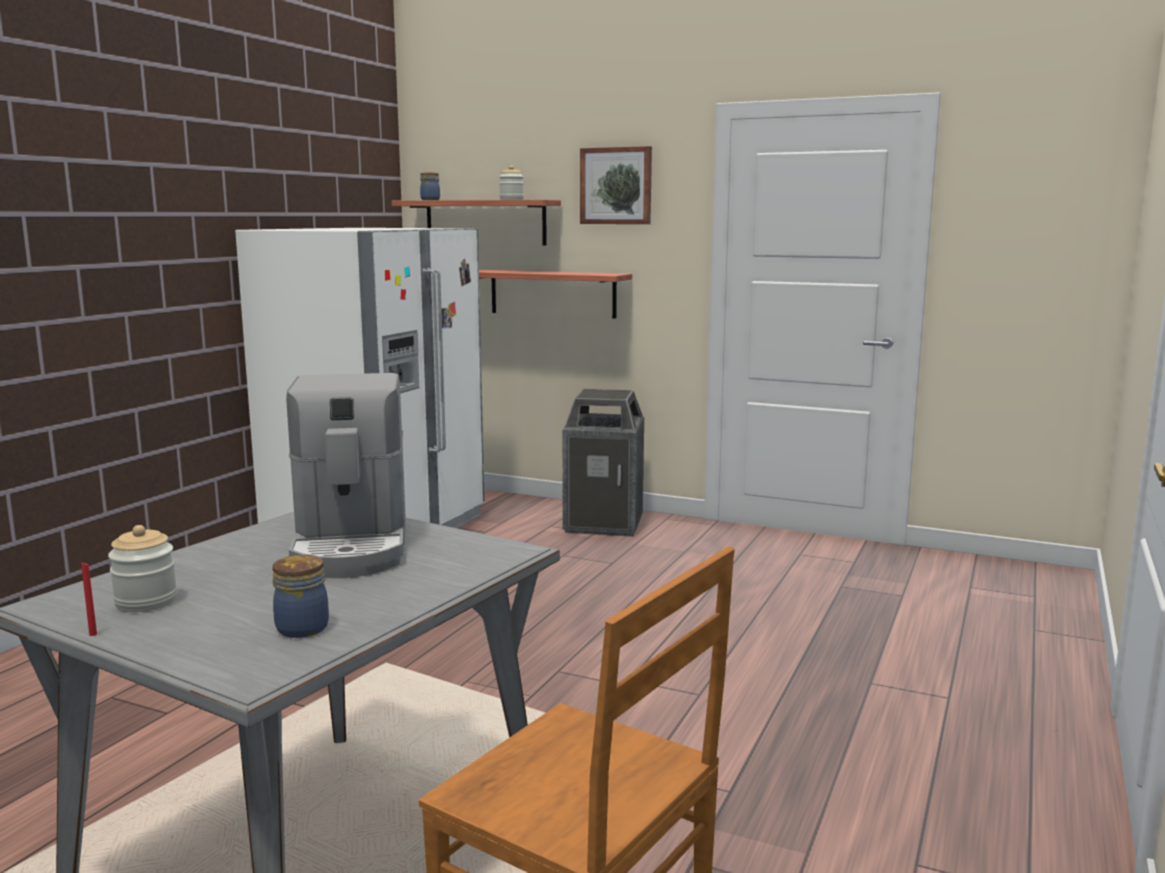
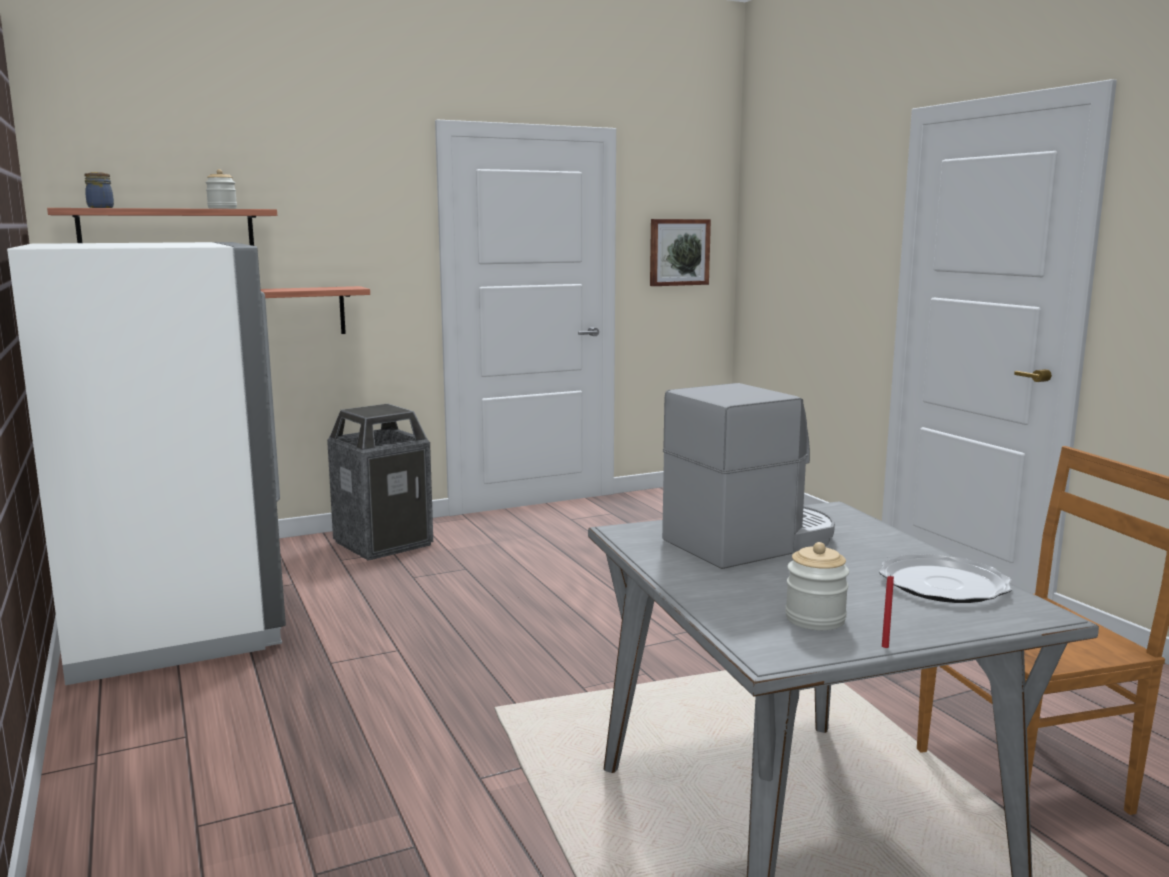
camera: 50 degrees left, 0 degrees up
(304, 627) = (942, 584): jar -> plate
(352, 546) = (752, 541): coffee machine -> coffee machine turned 60 degrees counterclockwise
(616, 186) = (336, 196): picture -> picture (678, 252)

